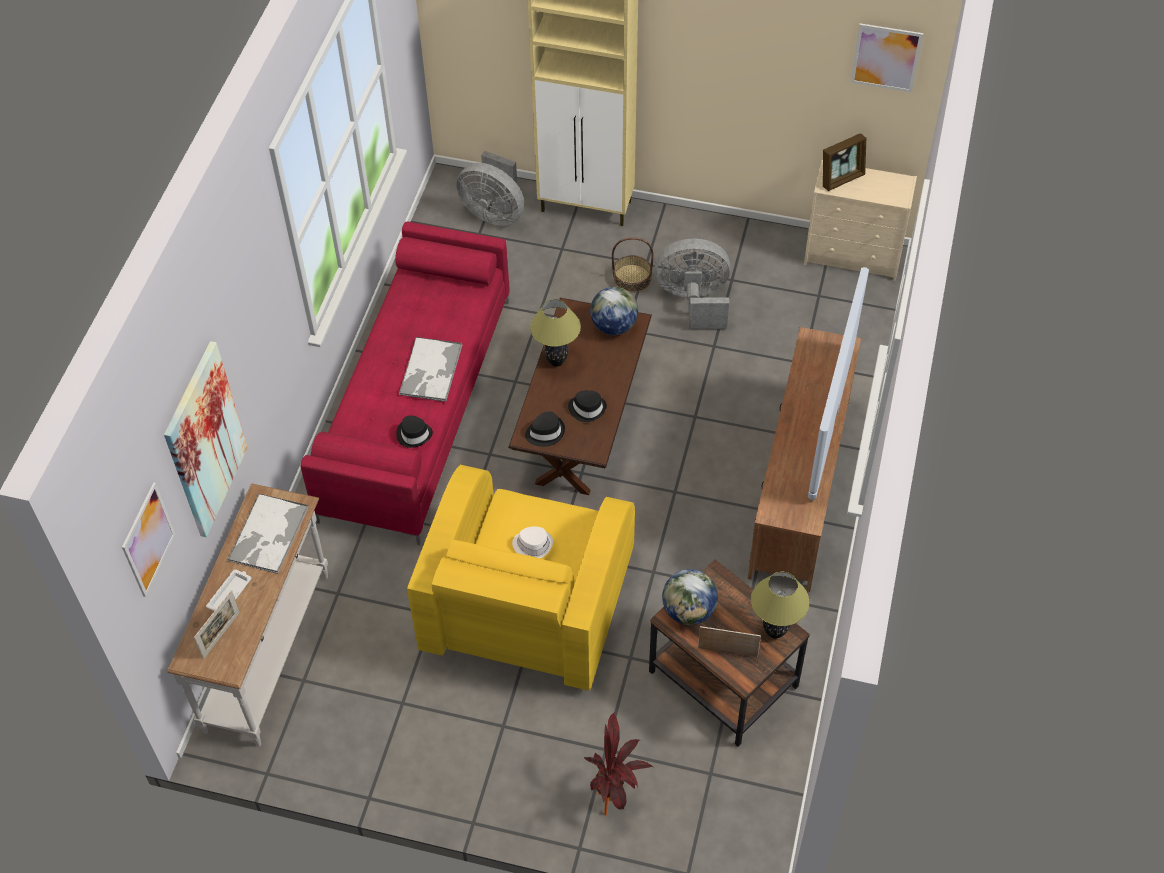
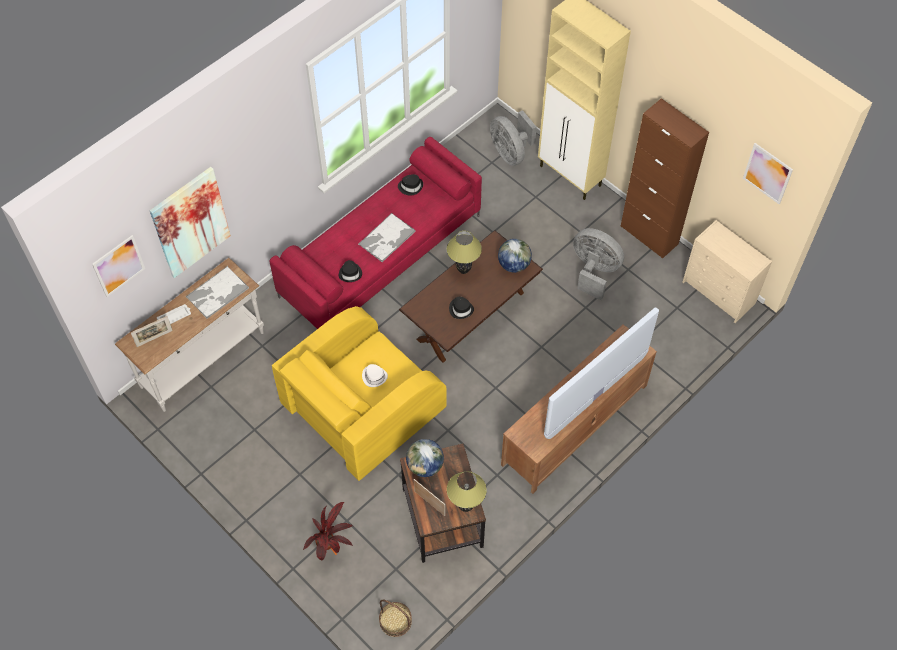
camera: 30 degrees right, 5 degrees up
(545, 432) = (426, 311): black hat -> black hat (410, 186)
(632, 278) = (565, 237): basket -> basket (395, 621)
(727, 230) = (649, 235): none -> brown cabinet
(842, 178) = (720, 238): picture frame -> none

